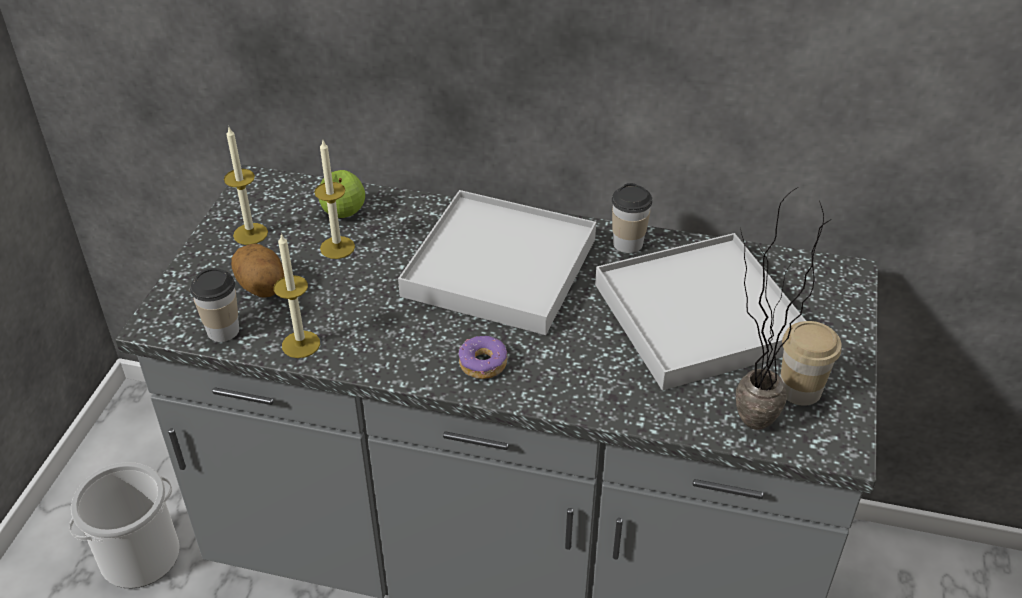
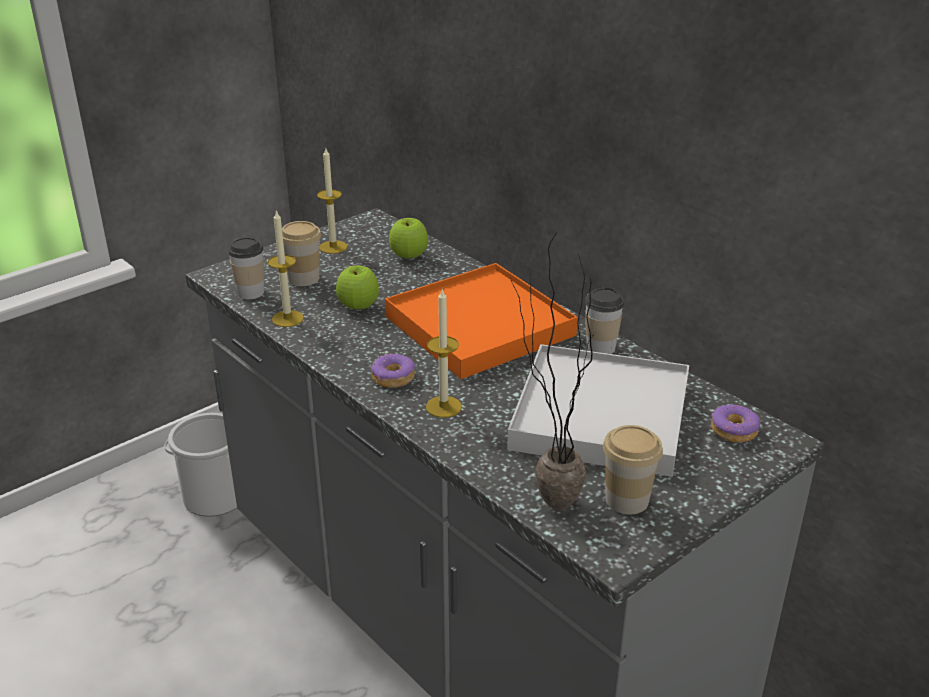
camera: 35 degrees right, 10 degrees down
(262, 287) = (303, 278): potato -> cup
(337, 247) = (379, 274): candle -> candle (443, 407)
(358, 296) = (358, 306): none -> apple
(500, 267) = (480, 326): white tray -> orange tray
(809, 280) = (734, 430): none -> donut

